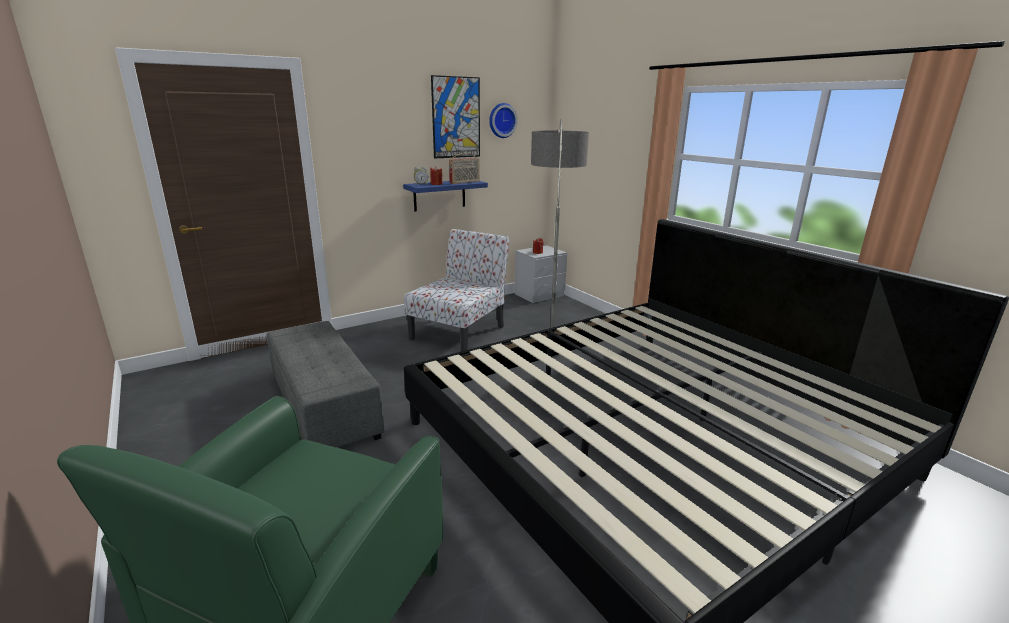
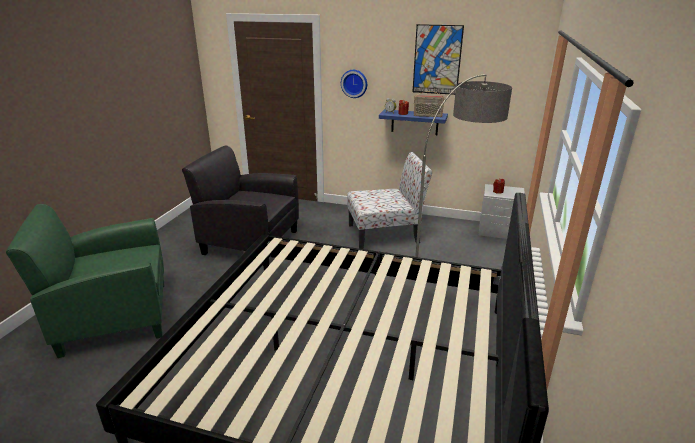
camera: 50 degrees right, 5 degrees up
(323, 406) = (250, 242): grey ottoman -> black armchair
(501, 120) = (485, 64): wall clock -> wall clock (354, 83)

